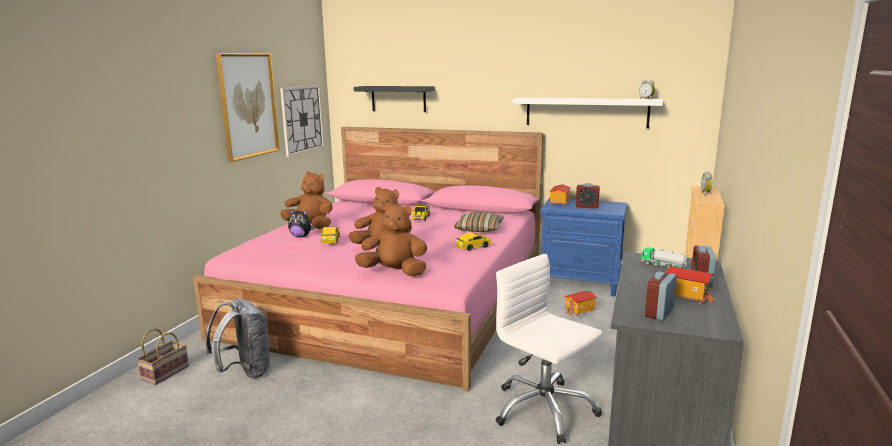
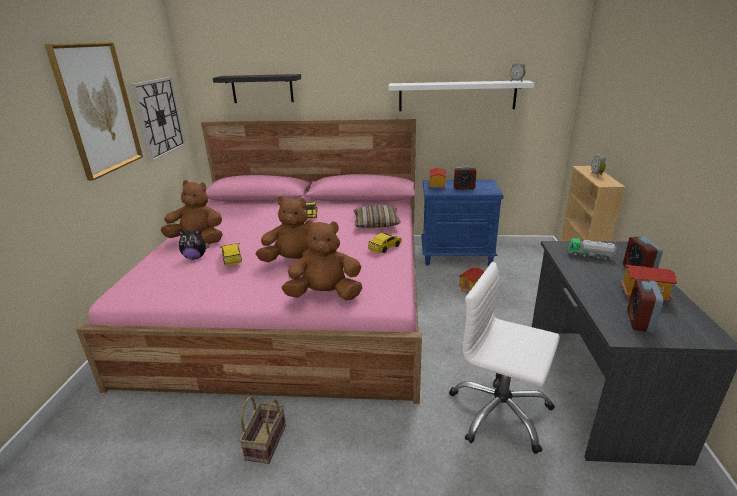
camera: 15 degrees left, 10 degrees up
(165, 372) = (68, 449): basket -> basket (265, 441)
(245, 372) = (169, 428): grey backpack -> none

